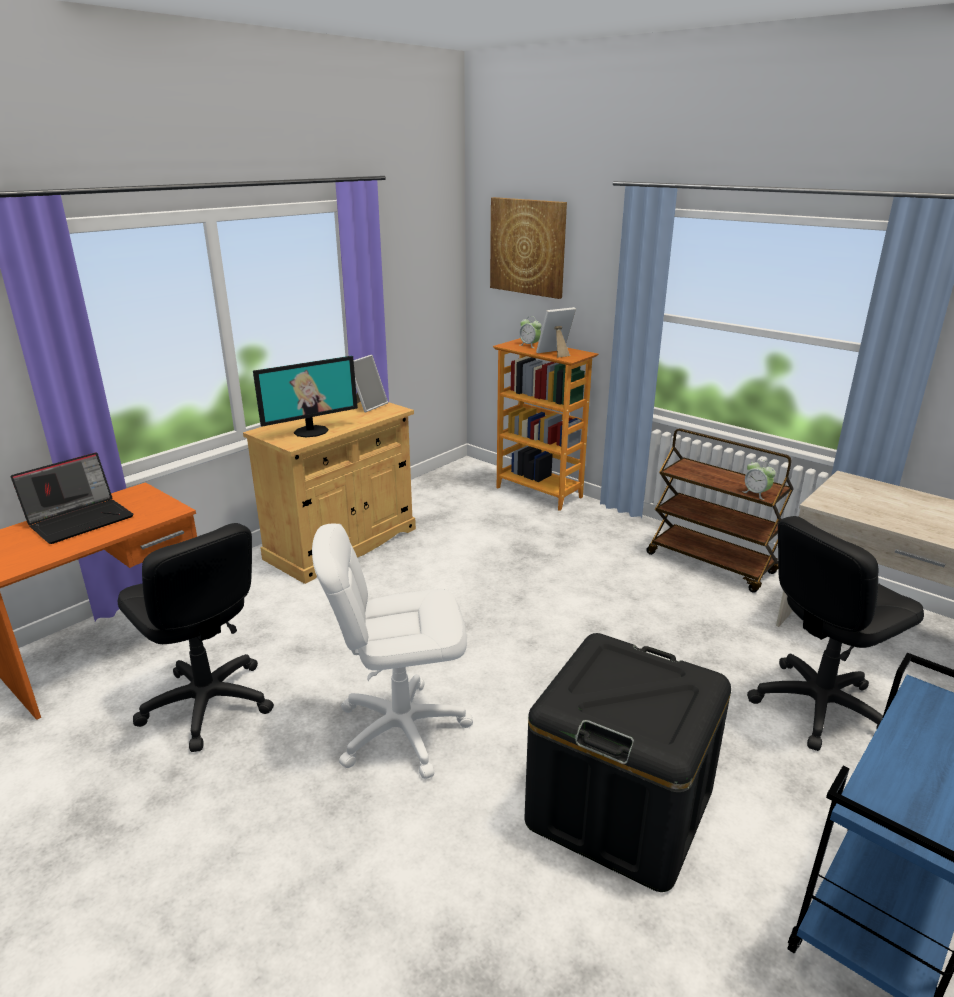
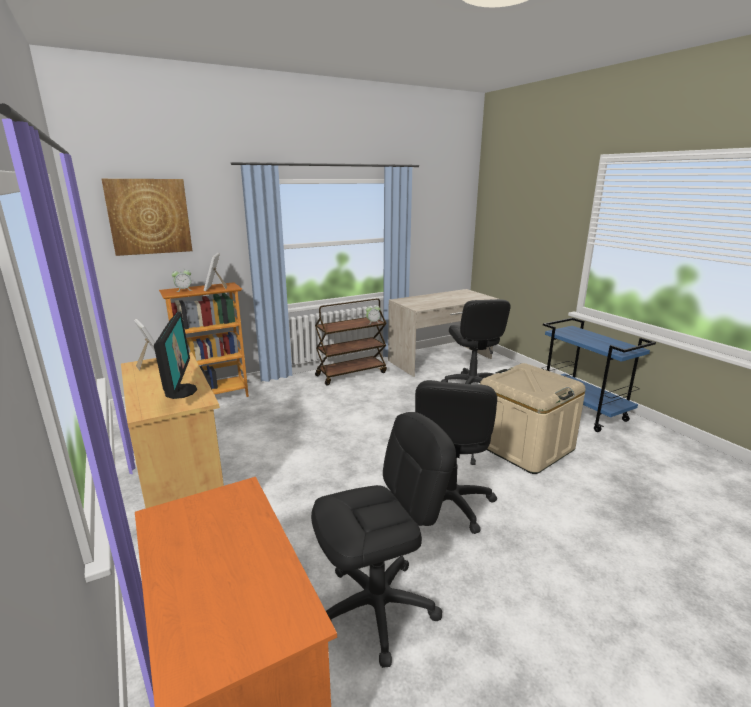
camera: 70 degrees left, 5 degrees down
(81, 519) = (201, 561): laptop -> none
(401, 730) = (448, 503): white office chair -> black office chair
(619, 807) = (524, 446): black storage box -> beige storage box

